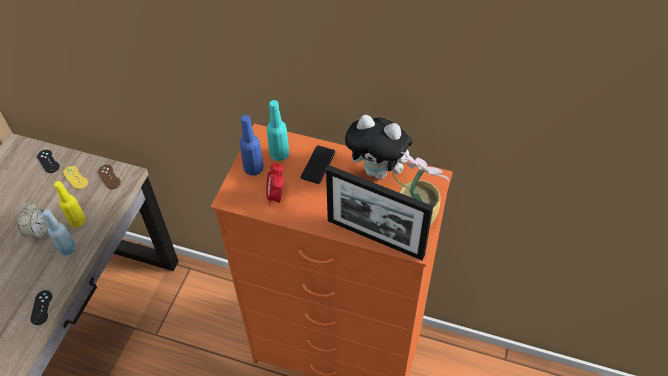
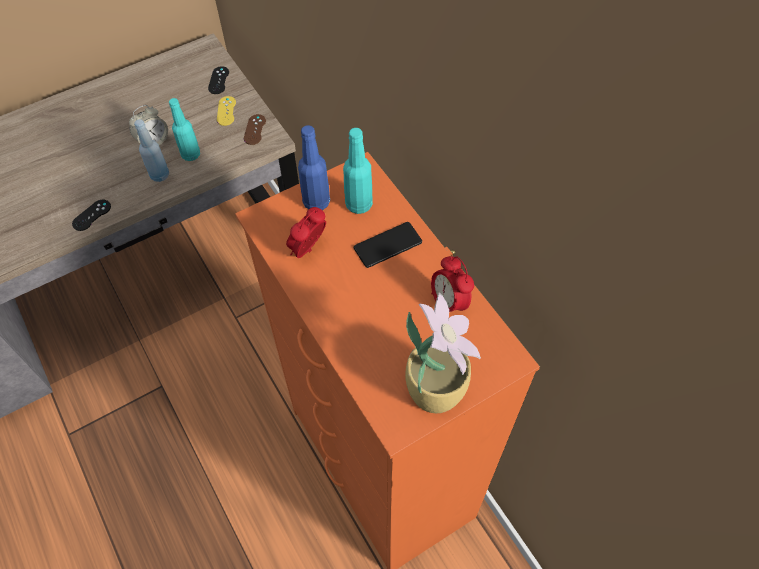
camera: 40 degrees right, 5 degrees up
(77, 221) = (190, 154): yellow bottle -> turquoise bottle
(375, 238) = (364, 378): picture frame -> none
(379, 171) = (449, 302): plush toy -> alarm clock

